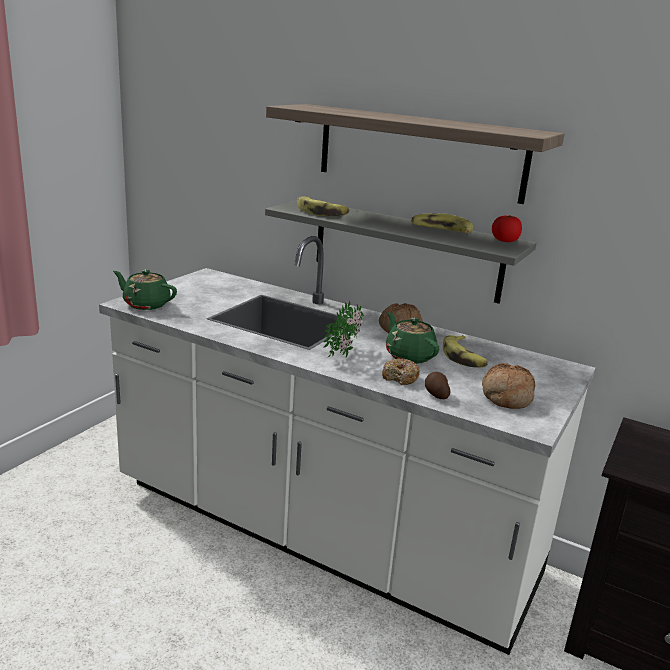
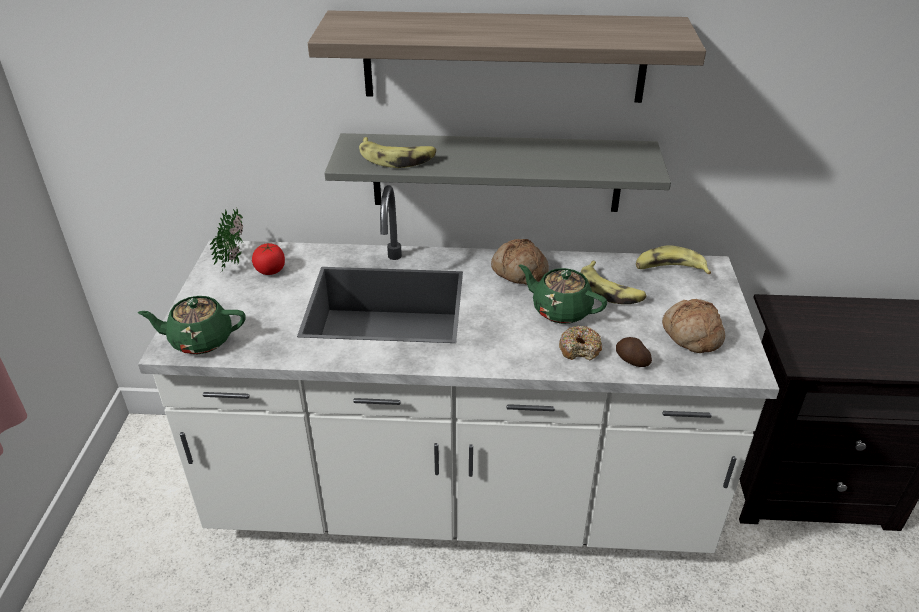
camera: 25 degrees left, 15 degrees up
(345, 354) = (498, 334): potted plant -> potted plant (235, 259)
(441, 231) = (555, 153): banana -> banana (669, 269)
(505, 240) = (630, 150): tomato -> tomato (270, 270)

